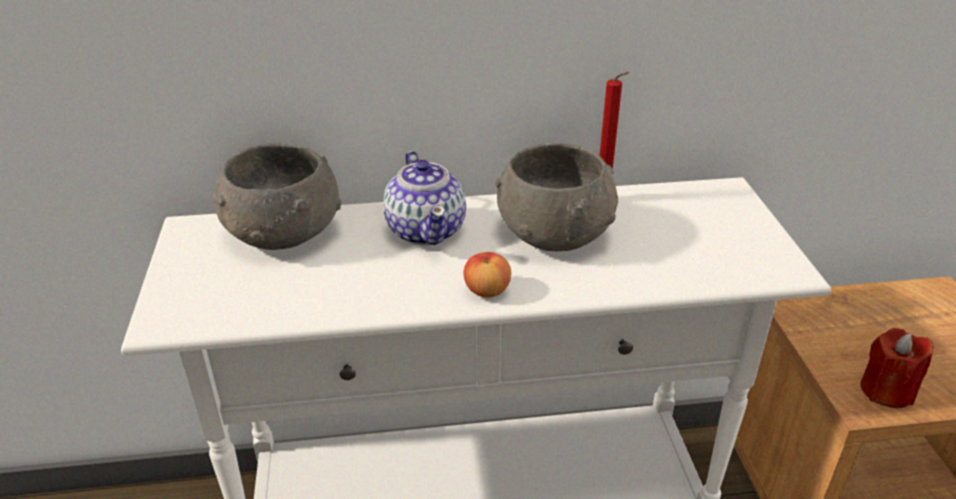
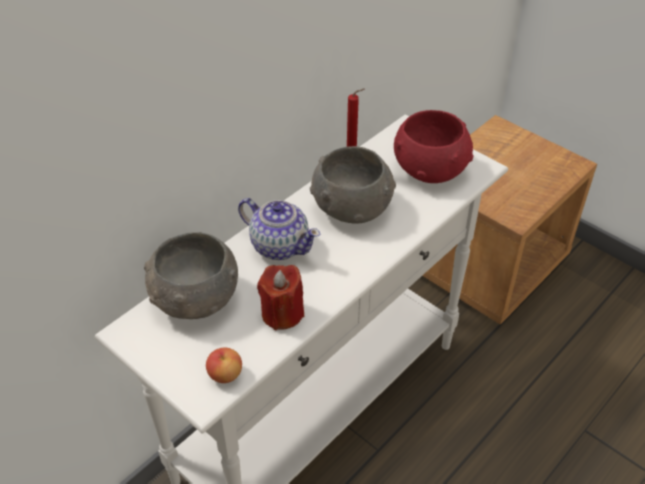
camera: 40 degrees left, 10 degrees up
(487, 290) = (359, 265): apple -> apple (225, 374)
(707, 240) = (430, 168): none -> red bowl
(886, 390) = (520, 203): red candle -> red candle (282, 313)

